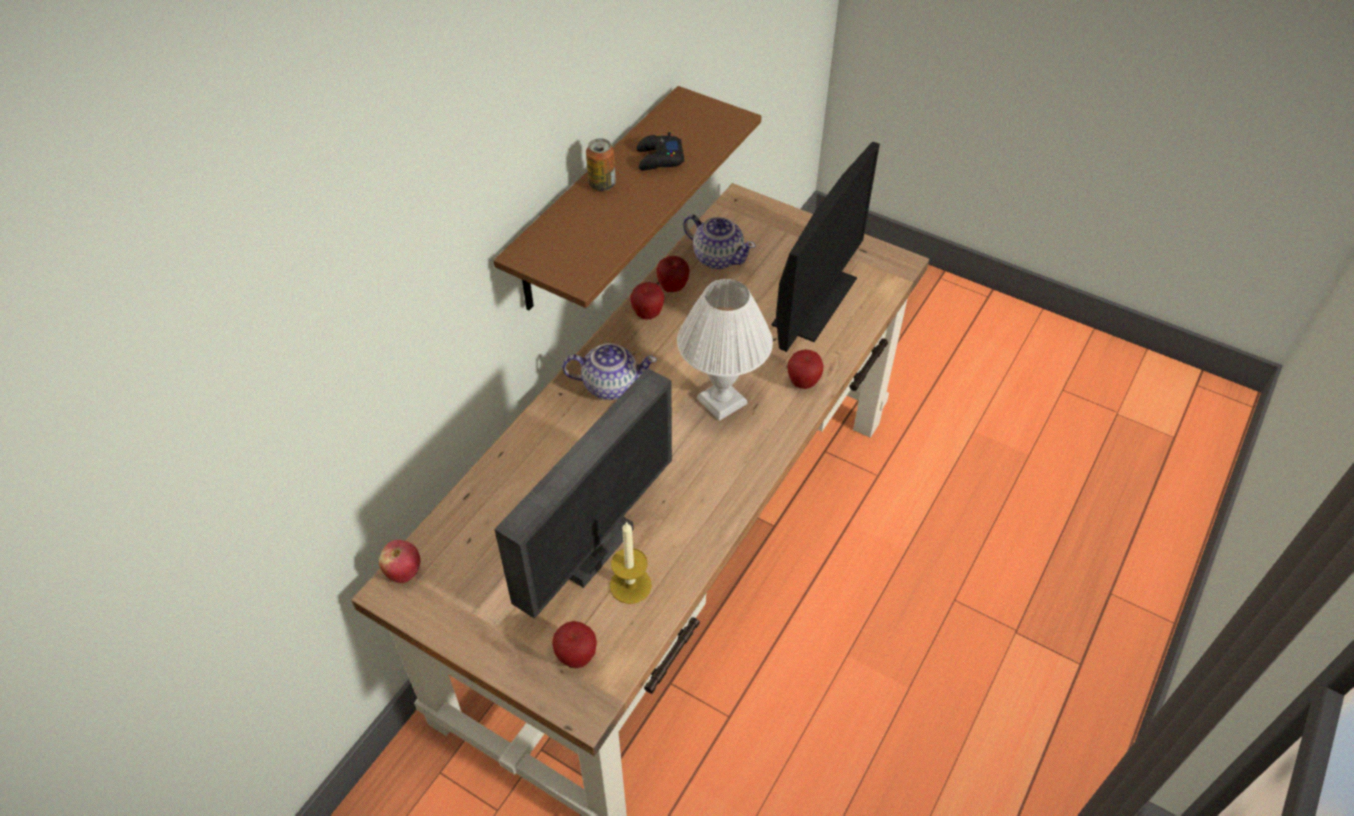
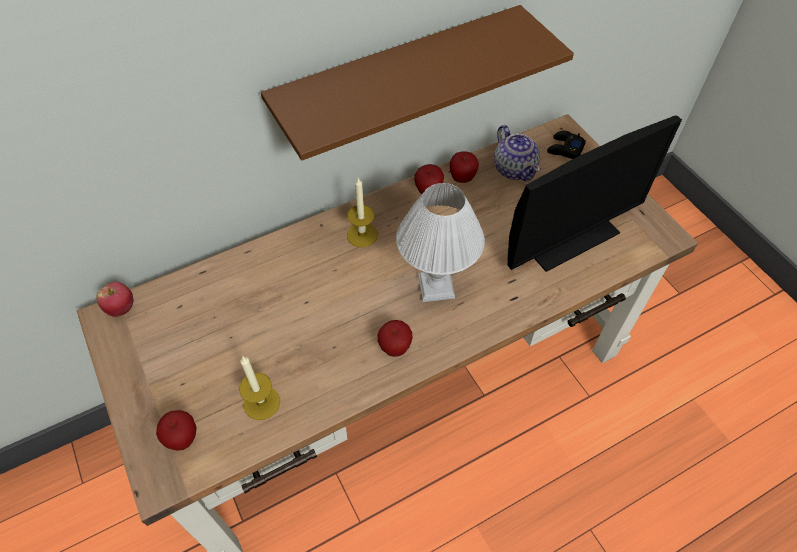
camera: 30 degrees right, 5 degrees up
(595, 549) = (257, 360): monitor -> none
(602, 184) = (392, 63): can -> none
(611, 385) = (362, 235): teapot -> candle
(659, 159) = (455, 59): black game controller -> black game controller (564, 149)
(803, 383) = (512, 302): apple -> apple (395, 348)

